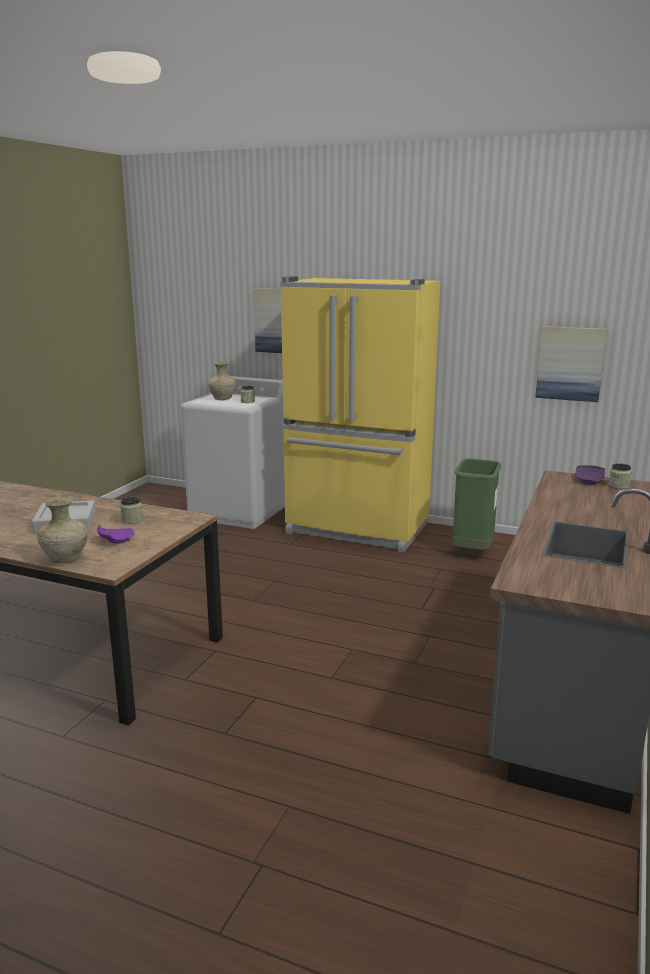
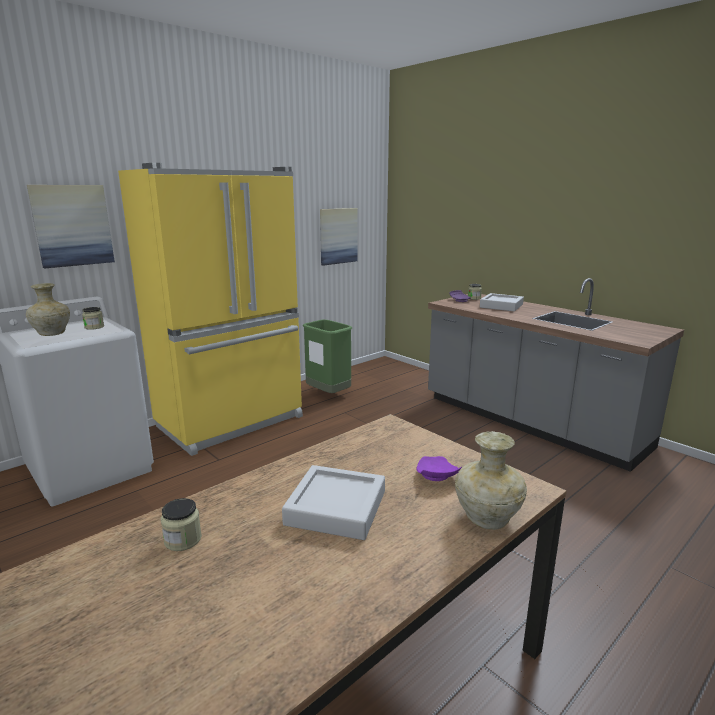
camera: 65 degrees left, 0 degrees up
(132, 520) = (369, 459): jar -> jar (183, 539)
(598, 502) = (501, 306): none -> grey tray

